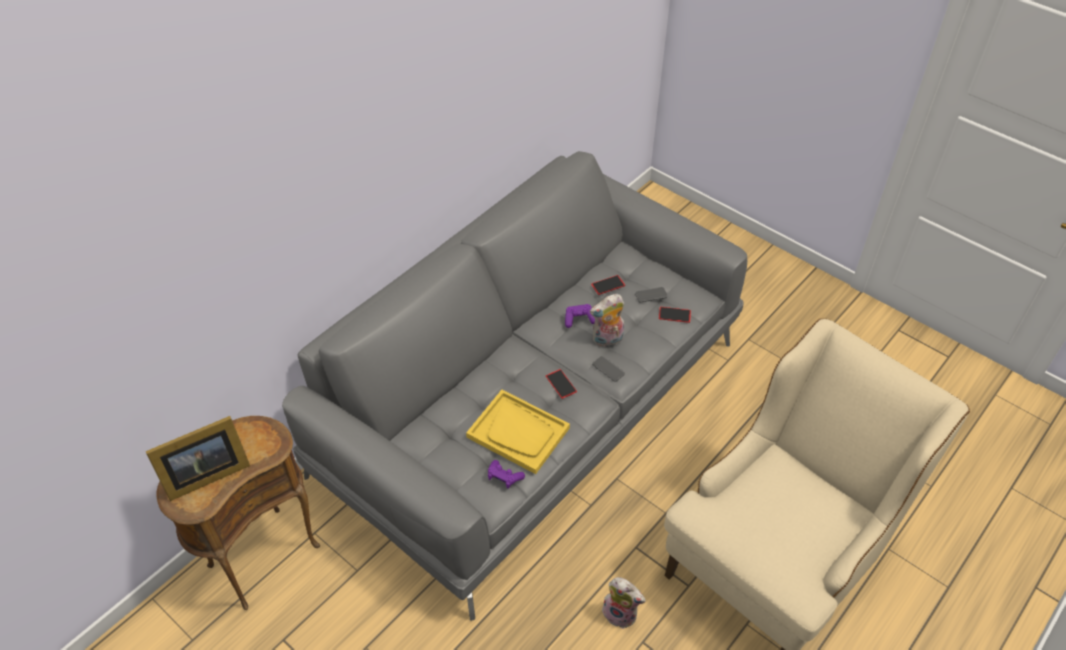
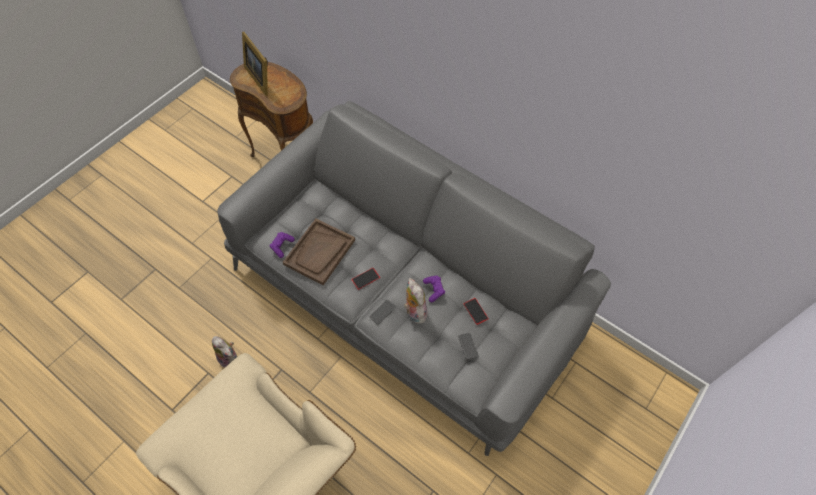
camera: 85 degrees right, 10 degrees up
(518, 432) = (319, 252): yellow tray -> brown tray
(621, 613) = (230, 359): plush toy -> plush toy turned 75 degrees counterclockwise
(674, 314) = (447, 366): phone -> none

